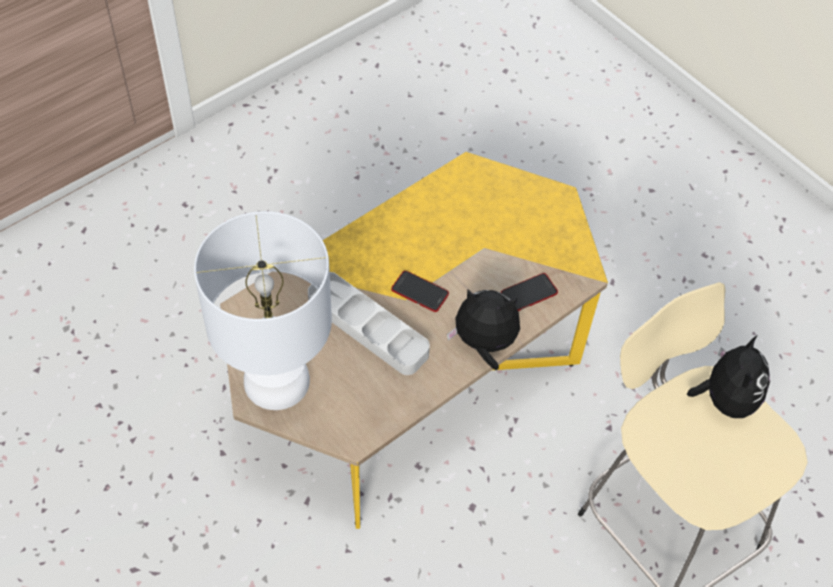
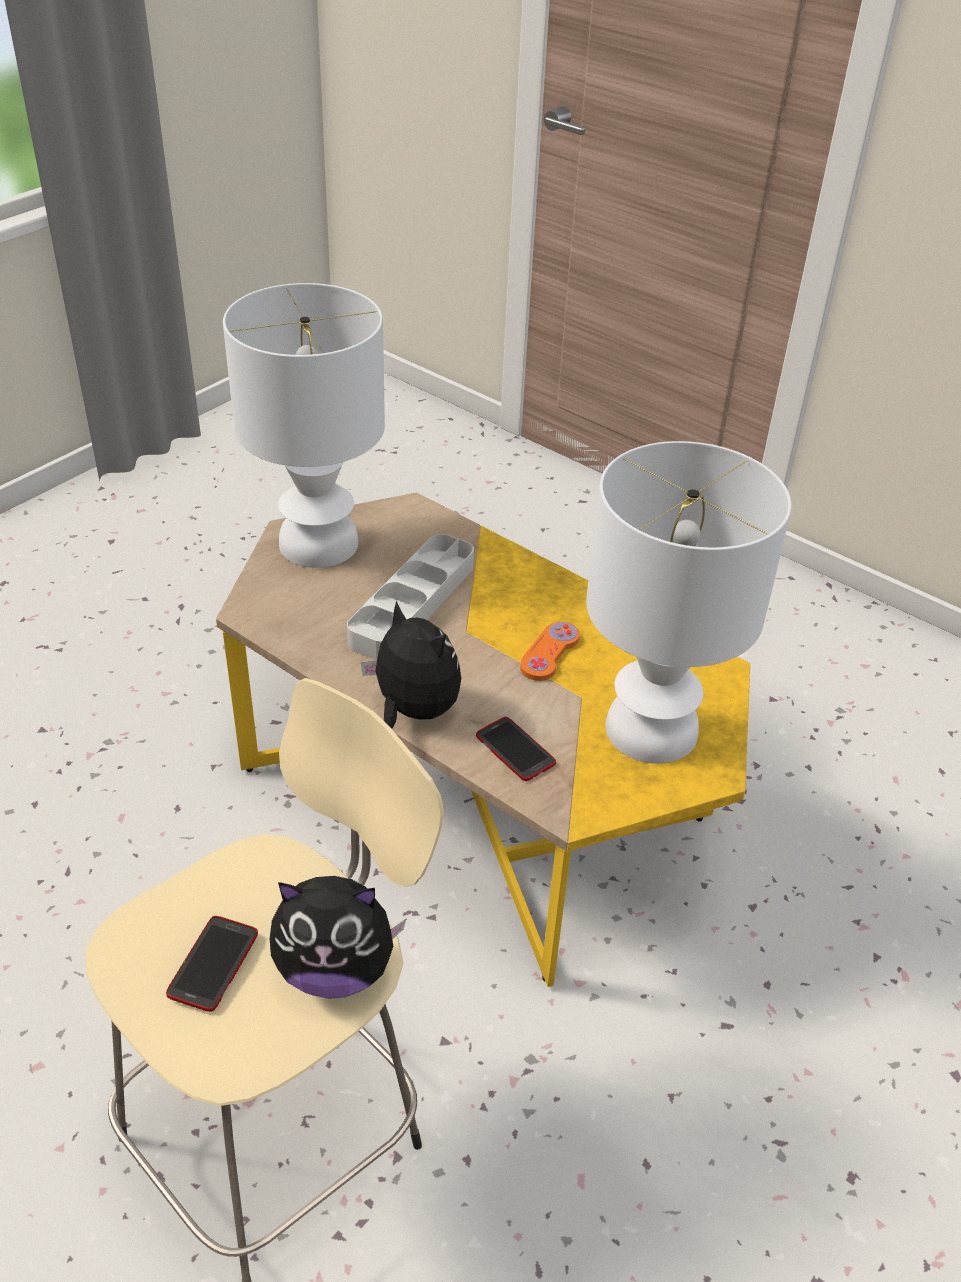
camera: 80 degrees right, 15 degrees down
(420, 292) = (482, 642): phone -> phone (213, 964)
(438, 255) = (549, 653): none -> orange game controller
(484, 344) = (413, 711): plush toy -> plush toy turned 45 degrees counterclockwise
(521, 217) = (654, 731): none -> white table lamp

